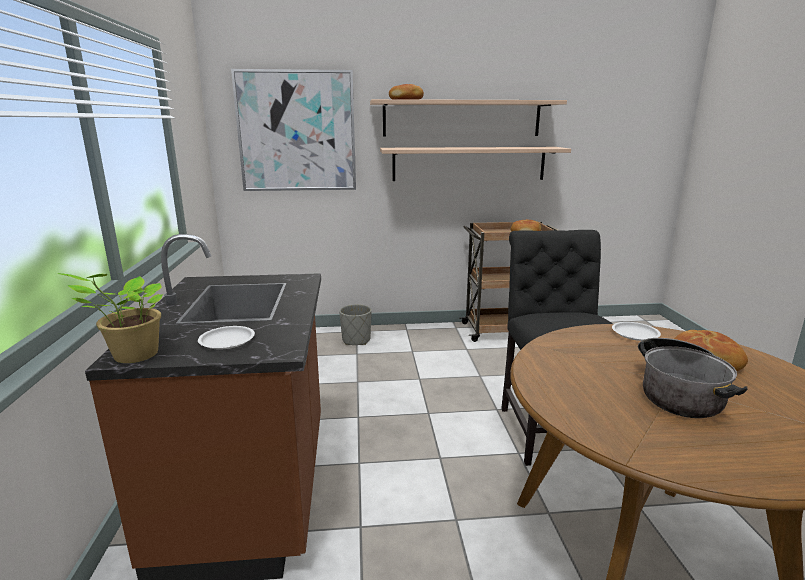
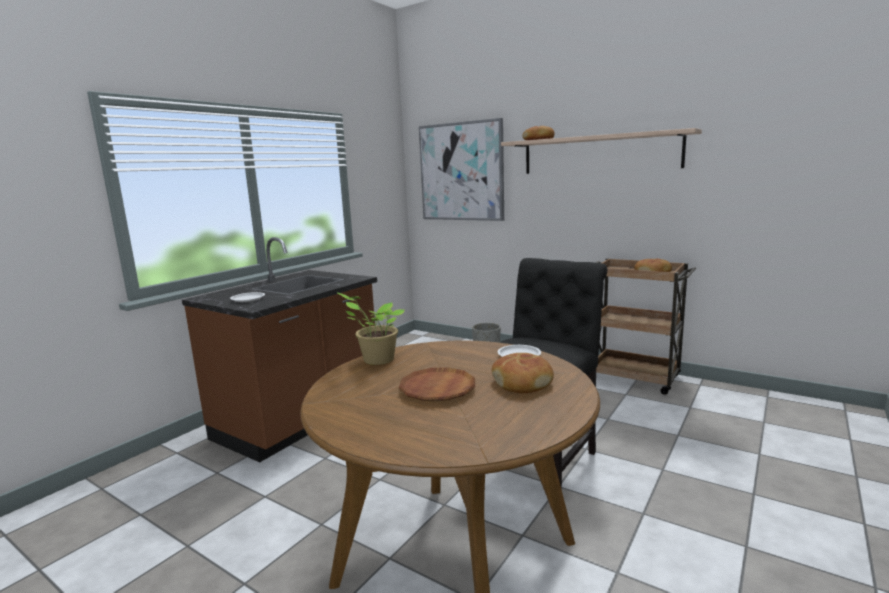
camera: 40 degrees right, 5 degrees down
(132, 356) = (205, 297): potted plant -> potted plant (376, 360)
(469, 163) = (607, 198): shelf -> none
(678, 392) = (437, 389): cooking pot -> brown plate

